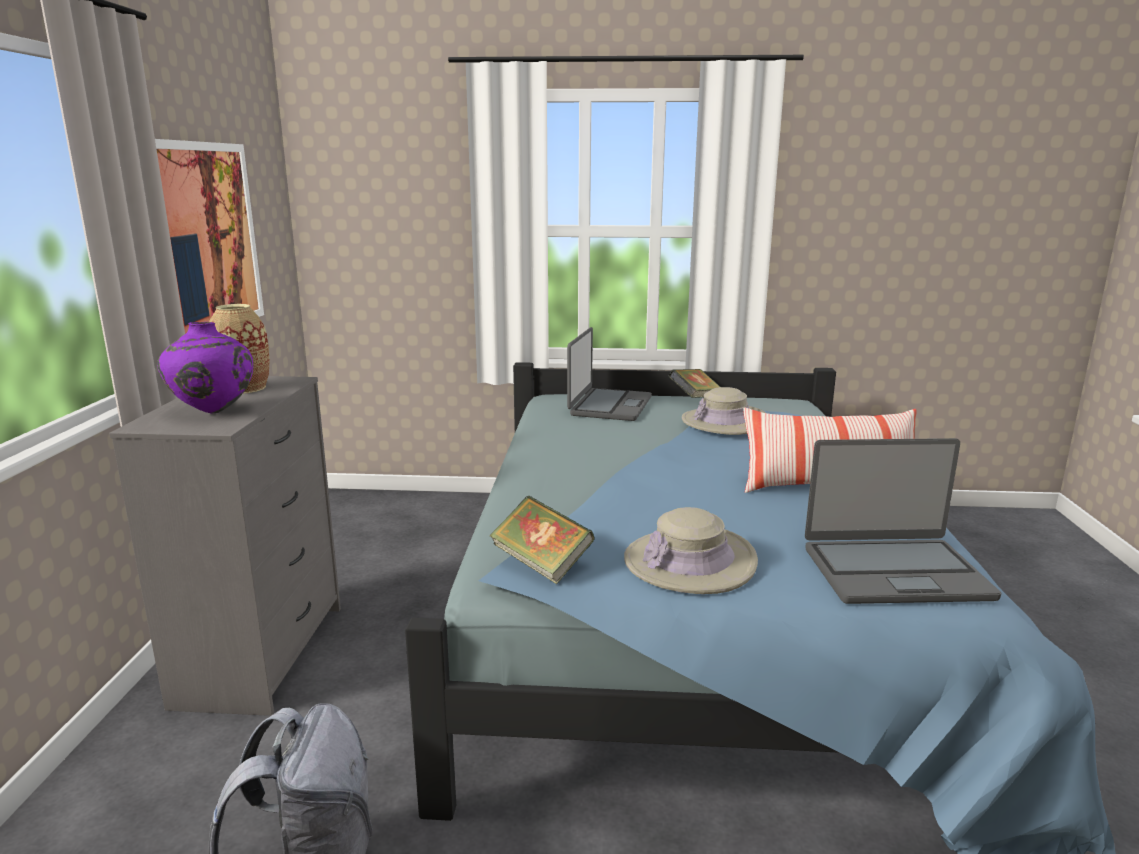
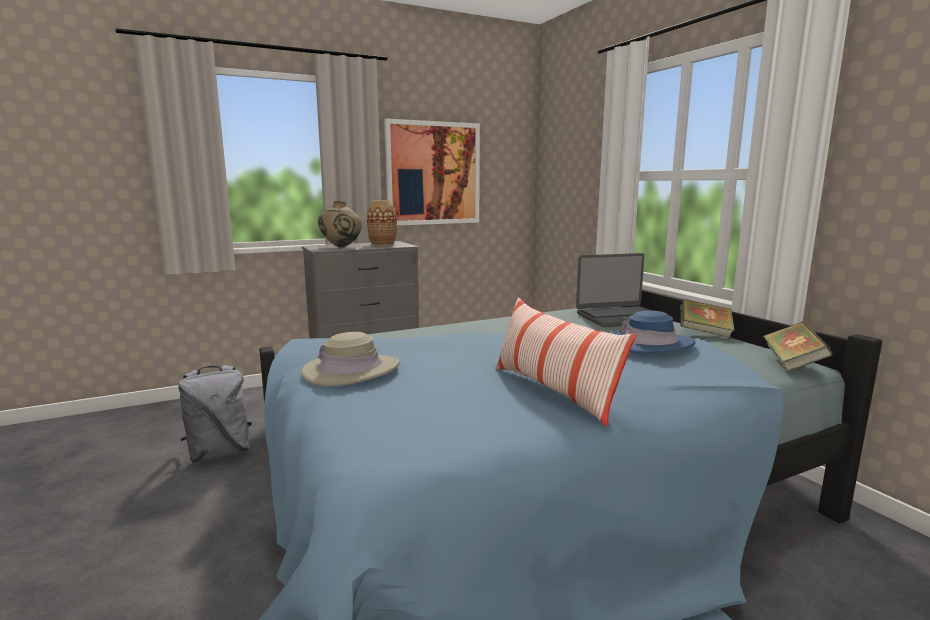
camera: 60 degrees right, 5 degrees down
(213, 412) = (341, 247): purple vase -> beige vase
(542, 564) = (319, 344): book -> book (792, 364)
(724, 421) = (650, 343): beige hat -> blue hat
(894, 572) = (393, 429): laptop -> none

